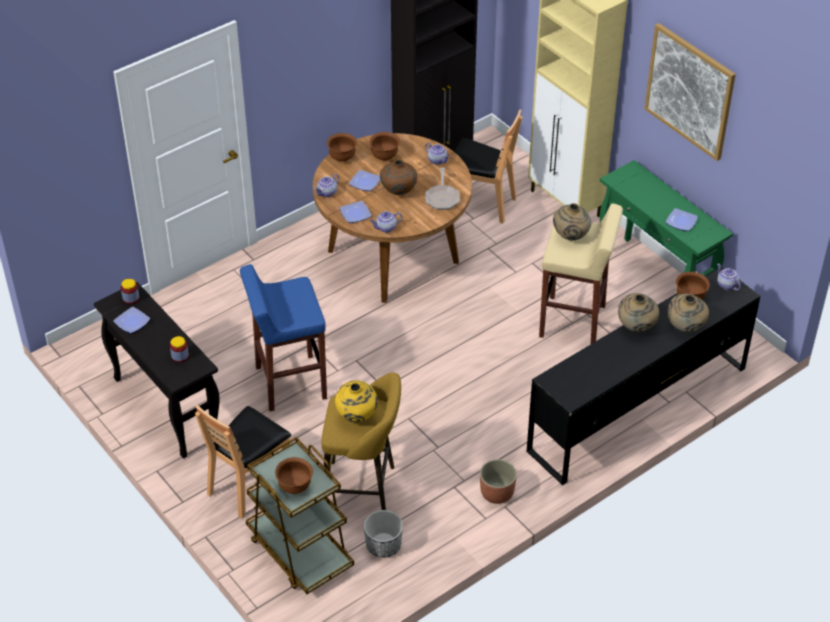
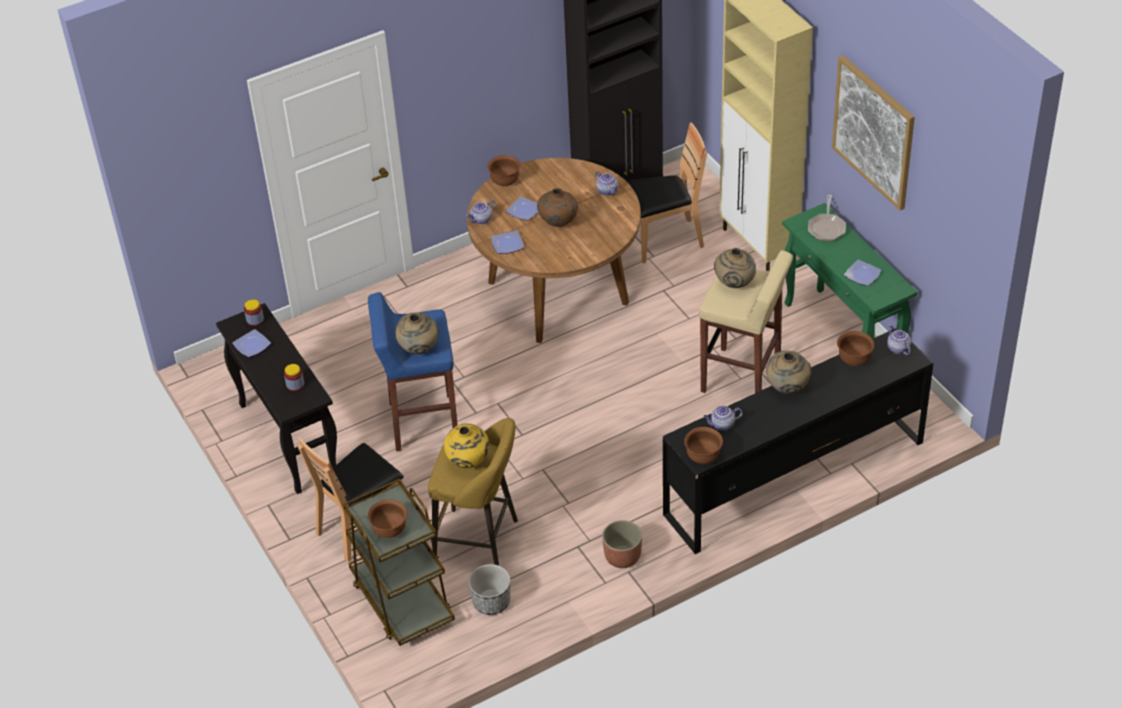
camera: 10 degrees right, 0 degrees up
(384, 156) = (551, 183): brown bowl -> brown bowl (703, 456)
(386, 228) = (537, 262): teapot -> teapot (722, 425)
(442, 198) = (604, 232): frying pan -> frying pan (826, 228)
(480, 203) = (664, 240): brown chair -> brown chair turned 45 degrees counterclockwise
(685, 328) = (841, 393): beige vase -> beige vase (419, 349)

